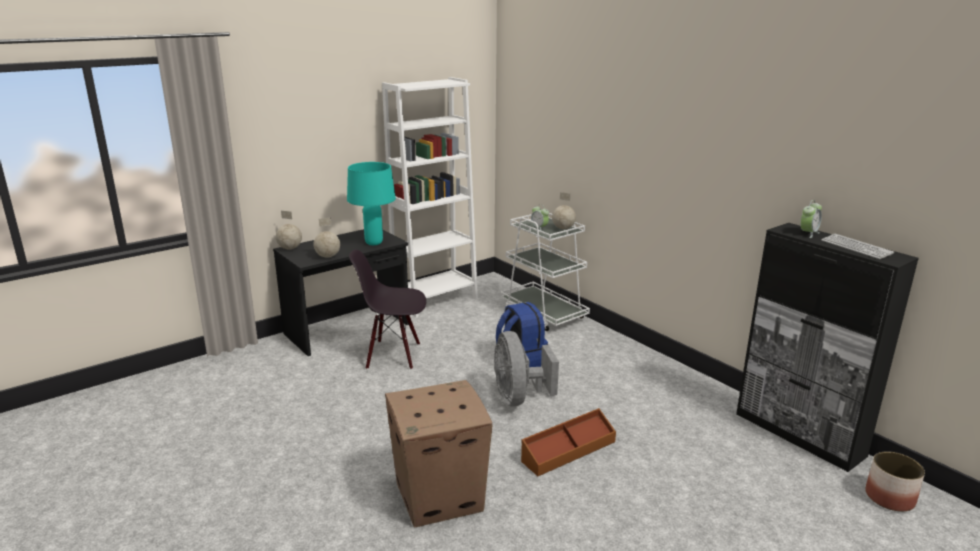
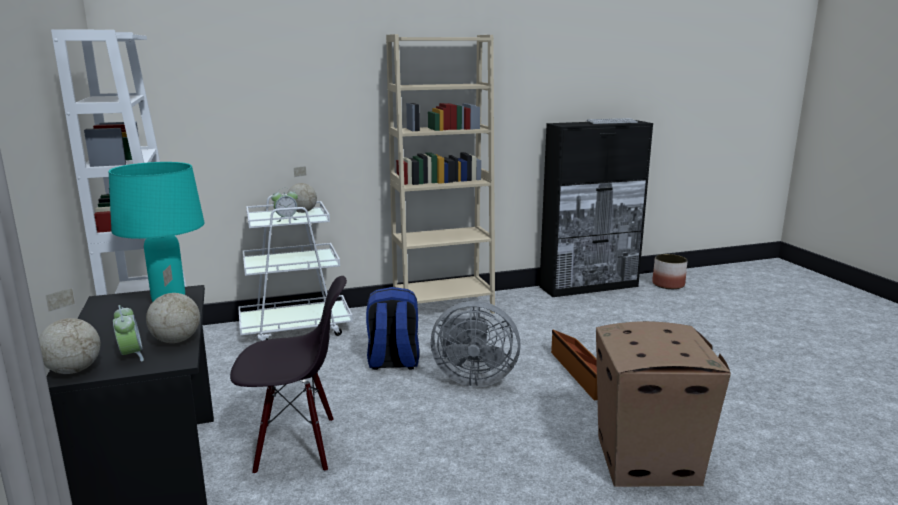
camera: 70 degrees left, 5 degrees down
(393, 355) = (296, 446): black chair -> black chair turned 120 degrees counterclockwise
(639, 361) = (443, 309): none -> beige bookcase
(808, 233) = (577, 123): alarm clock -> alarm clock (131, 355)

